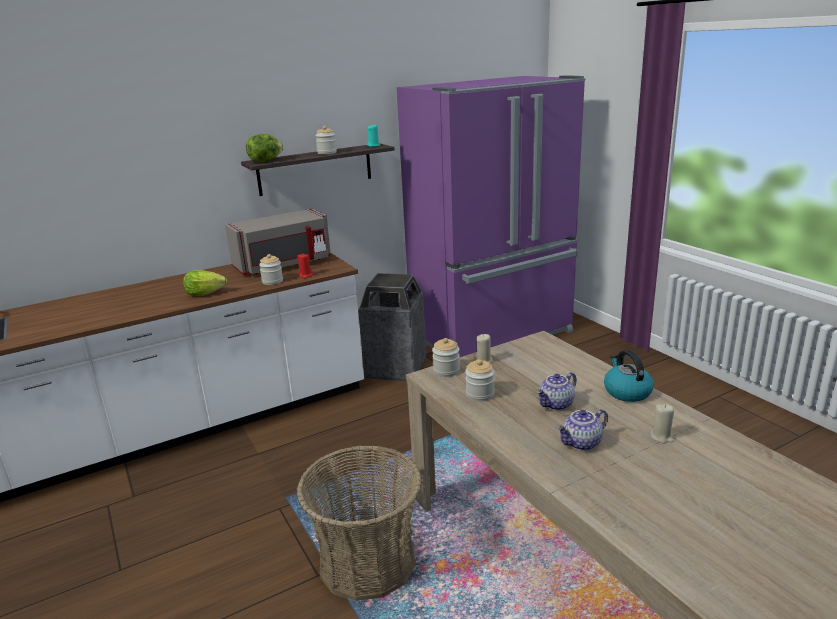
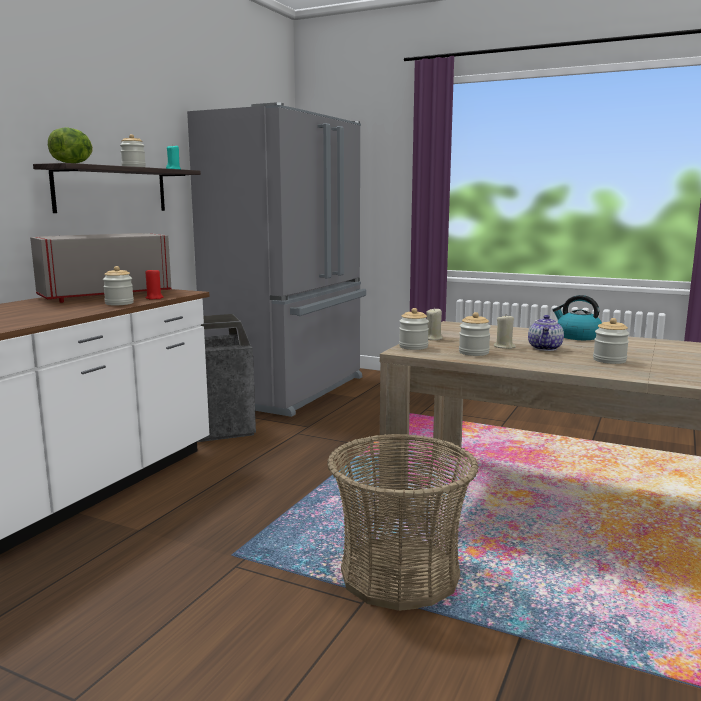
camera: 35 degrees left, 10 degrees down
(204, 294) = (40, 316): lettuce -> none
(283, 264) = (104, 295): grey microwave -> grey microwave turned 150 degrees counterclockwise
(494, 334) = (291, 390): purple fridge -> grey fridge
(582, 444) = (609, 360): teapot -> jar
(662, 437) = (649, 349): beige candle -> beige candle (504, 347)

